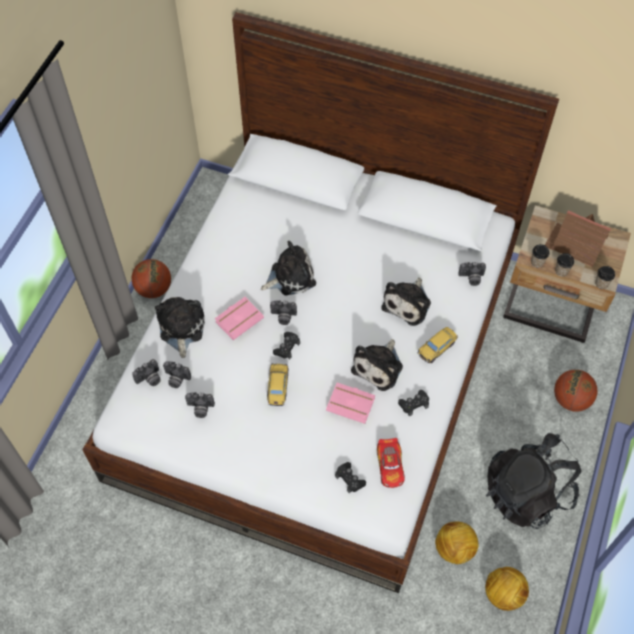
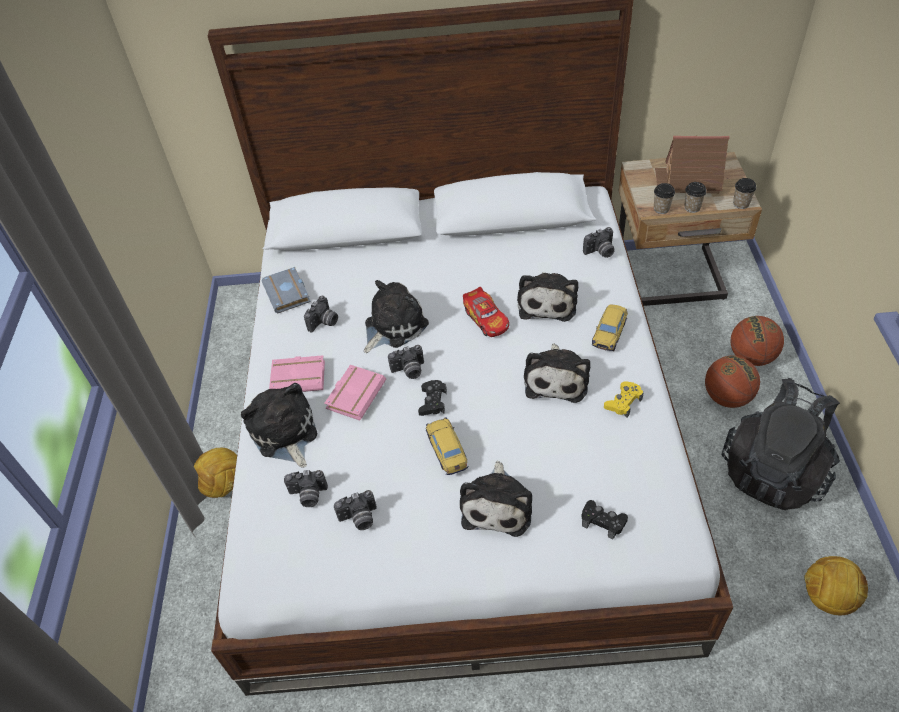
camera: 20 degrees left, 10 degrees down
(150, 379) = (271, 511): camera -> camera (324, 323)
(154, 289) = (217, 430): basketball -> basketball (727, 397)
(231, 218) = (288, 293): none -> grey book
(290, 438) = (497, 505): none -> plush toy
(352, 404) = (550, 432): pink book -> pink book (299, 377)
(390, 466) = (642, 484): toy car -> toy car (486, 319)
(414, 404) = (623, 402): black game controller -> yellow game controller
(454, 548) = (738, 570): football -> football (225, 485)

